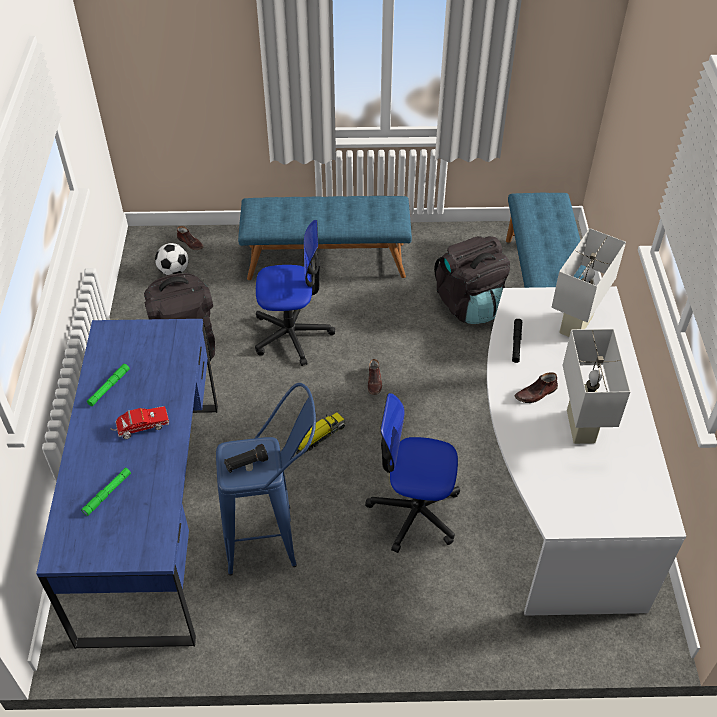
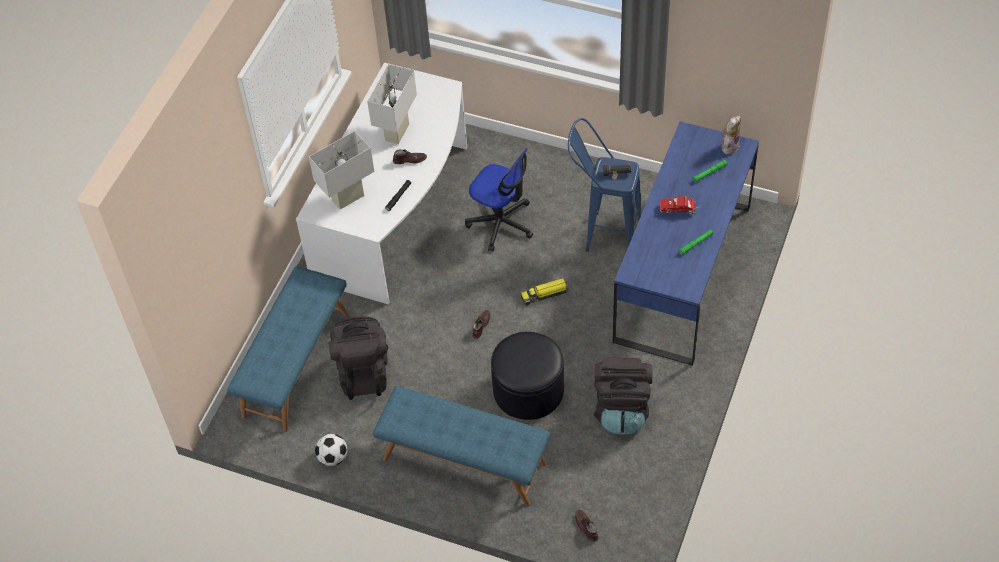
camera: 155 degrees left, 5 degrees up
(83, 549) = (729, 145): none -> plush toy
(174, 271) = (612, 495): football -> football (333, 458)
(292, 334) = (528, 390): office chair -> black ottoman

